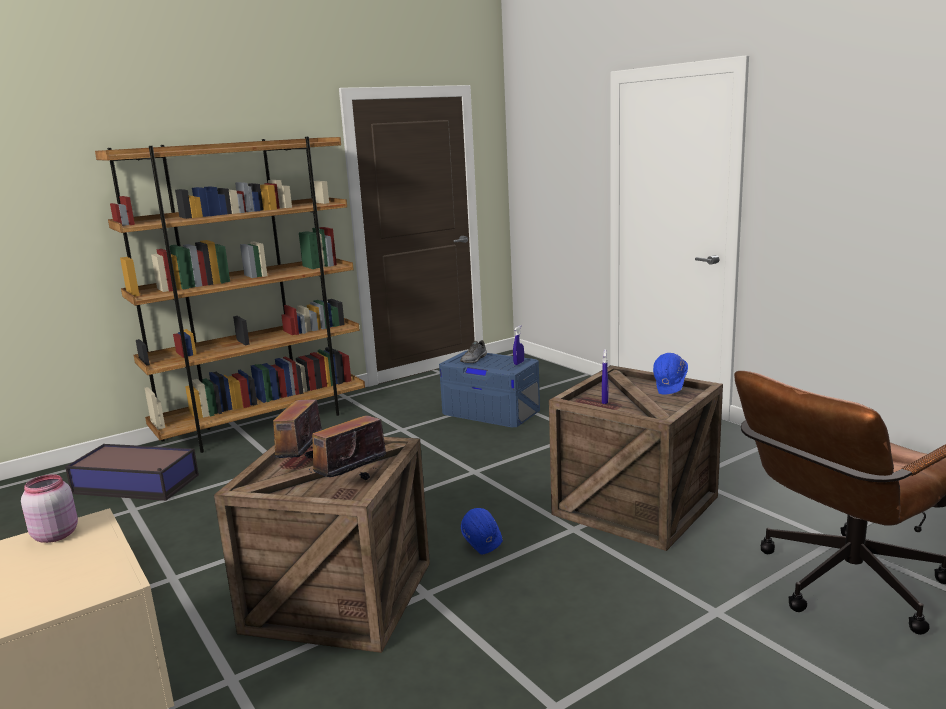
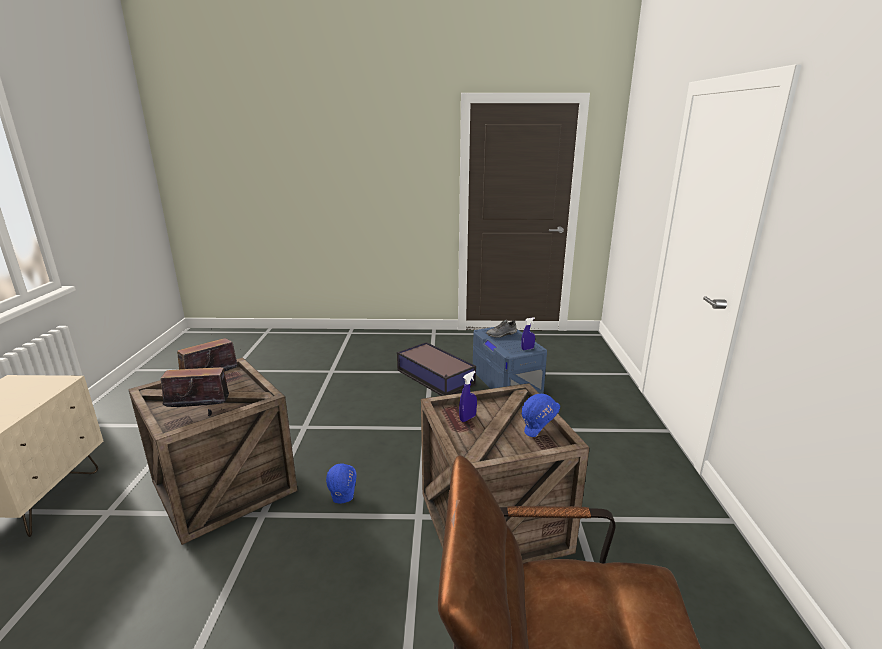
camera: 35 degrees right, 5 degrees up
(56, 534) = (38, 382): pink jar -> none
(137, 484) = (256, 354): storage box -> storage box (435, 378)
(264, 424) = (364, 337): brown bookcase -> none

